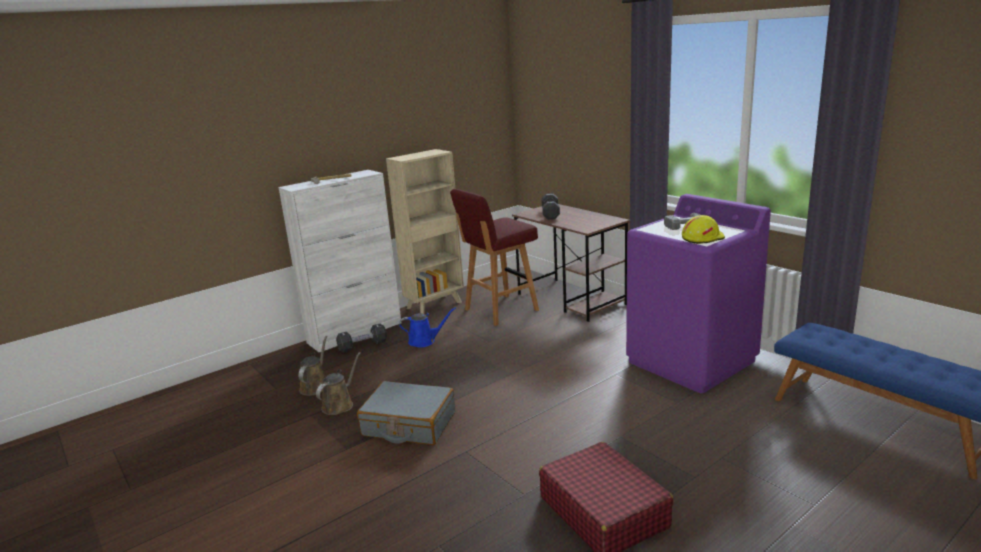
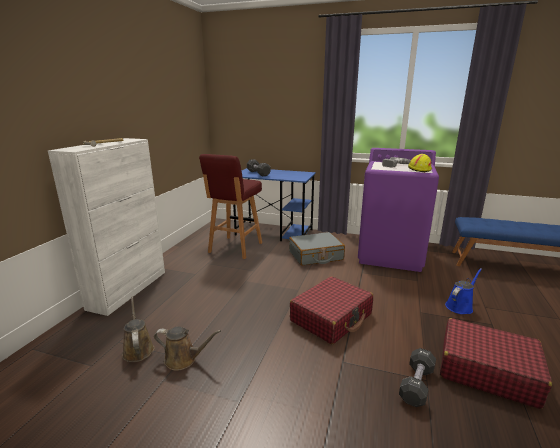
camera: 35 degrees left, 0 degrees up
(339, 405) = (183, 359): brown watering can -> brown watering can turned 105 degrees clockwise
(363, 345) = (148, 298): black dumbbell -> black dumbbell (416, 385)
(408, 424) = (270, 355): grey suitcase -> grey suitcase (315, 256)
(424, 341) = (202, 282): blue watering can -> blue watering can (460, 306)
(435, 305) = (179, 253): beige bookcase -> none
(508, 411) = (331, 318): none -> red suitcase
(571, 299) = (275, 232): brown desk -> blue desk

